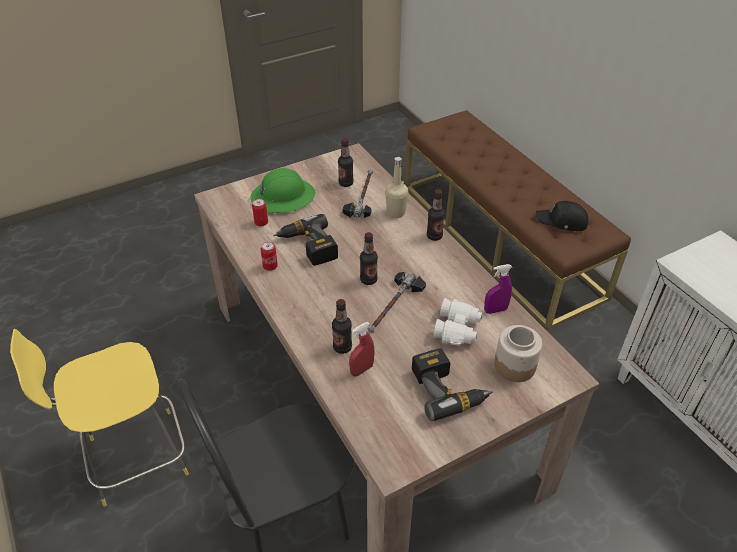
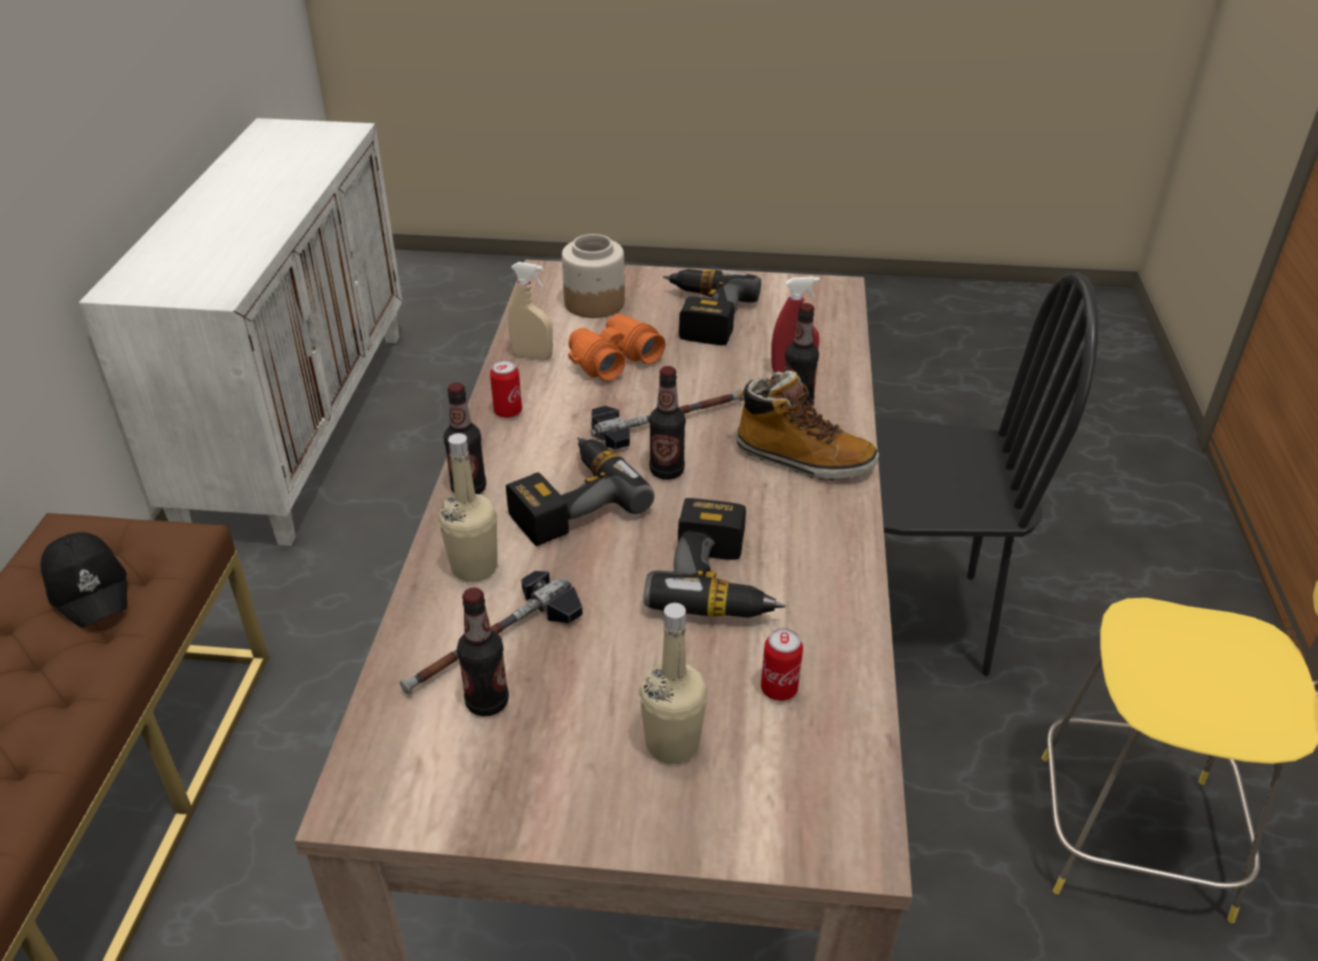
camera: 145 degrees left, 5 degrees down
(270, 266) = (826, 574): can -> can (508, 412)
(283, 196) = (672, 744): green hard hat -> beige bottle
(315, 315) = (803, 459): none -> boot
(392, 250) = (571, 500): none -> power drill
(457, 329) = (613, 359): white binoculars -> orange binoculars
(495, 310) = (532, 356): purple spray bottle -> beige spray bottle

